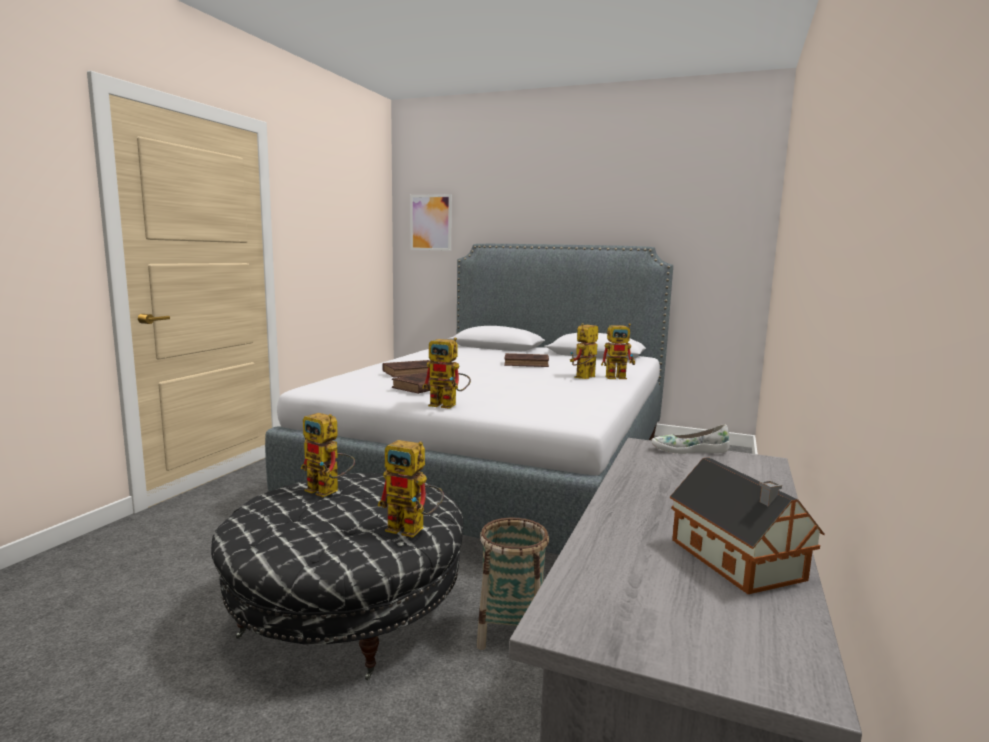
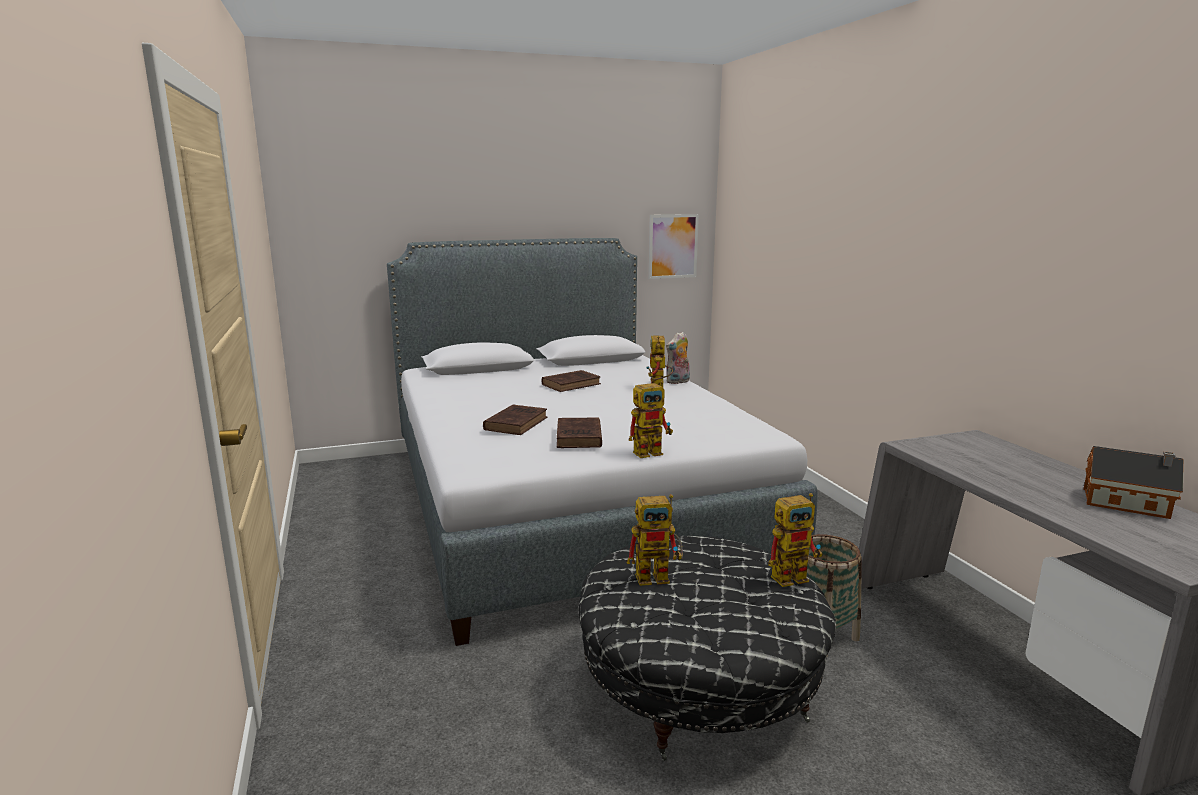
camera: 40 degrees left, 5 degrees up
(430, 222) = (333, 215): picture -> picture (673, 246)
(620, 377) = (678, 382): toy robot -> plush toy
(689, 450) = (934, 440): white shoe -> none

